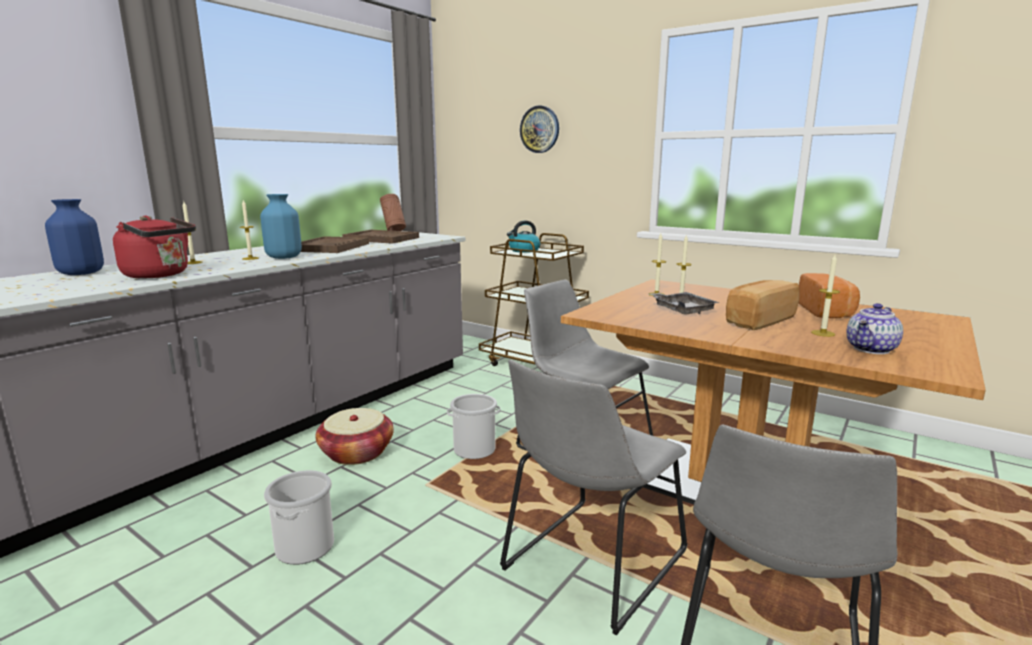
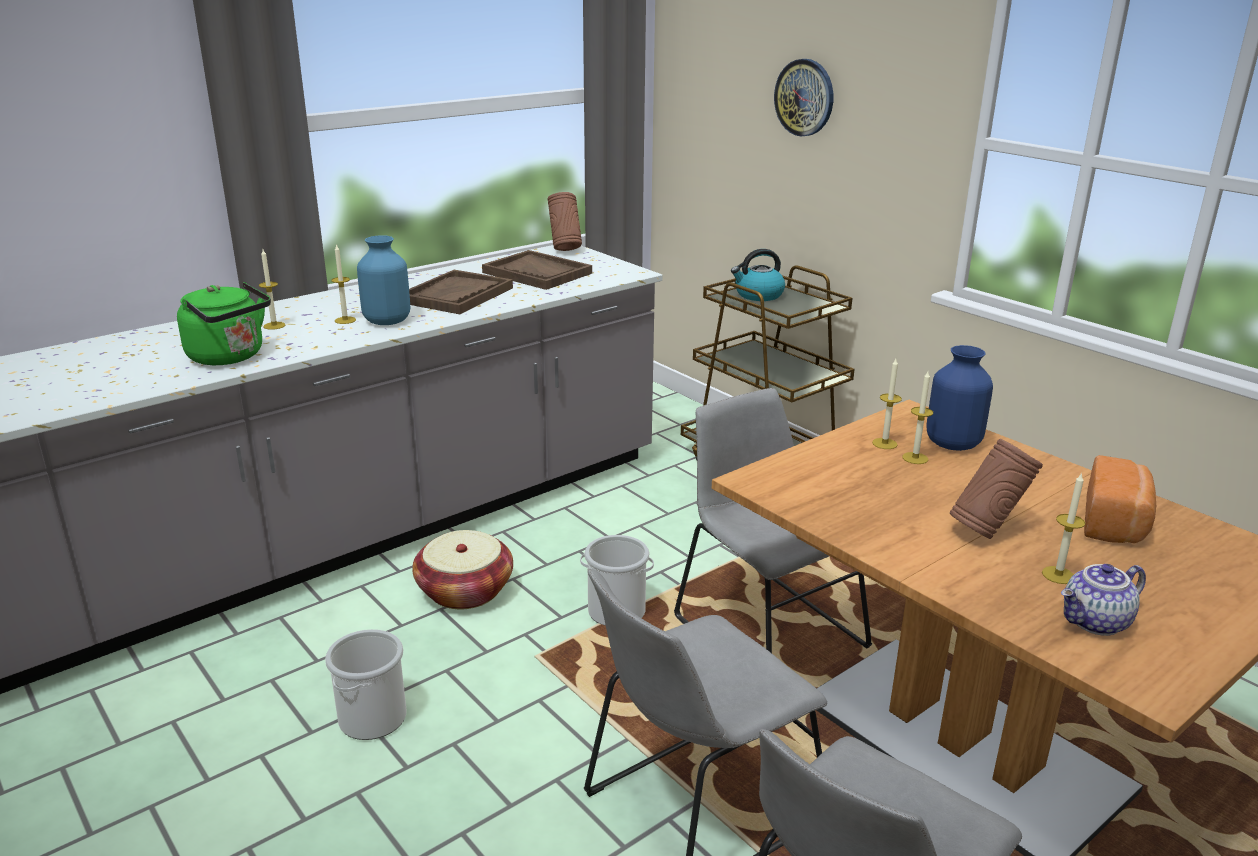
camera: 15 degrees right, 10 degrees up
(82, 273) = (147, 342): blue vase -> blue vase (953, 443)
(160, 275) = (230, 357): red kettle -> green kettle
(682, 310) = (892, 489): grey tray -> none
(758, 321) = (986, 531): bread -> brown vase

